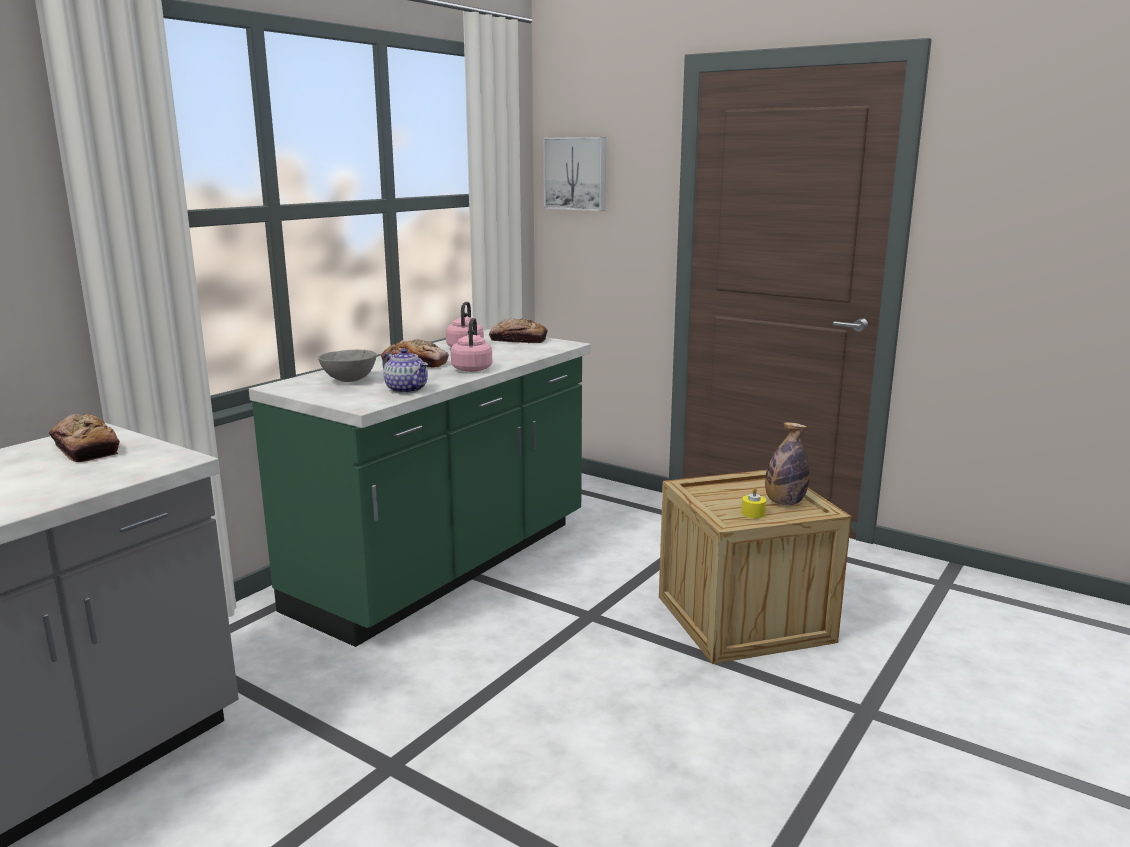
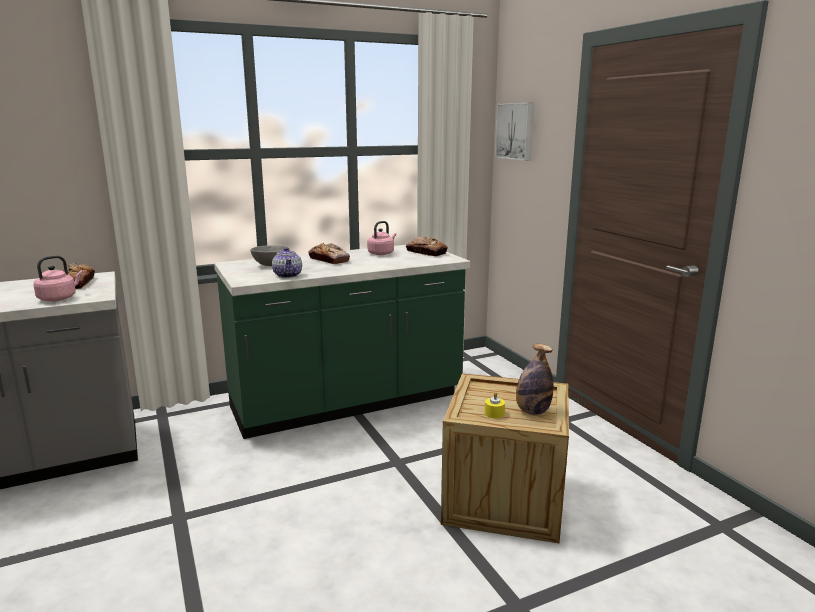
camera: 30 degrees right, 0 degrees up
(472, 368) = (354, 268): pink kettle -> pink kettle (59, 298)

